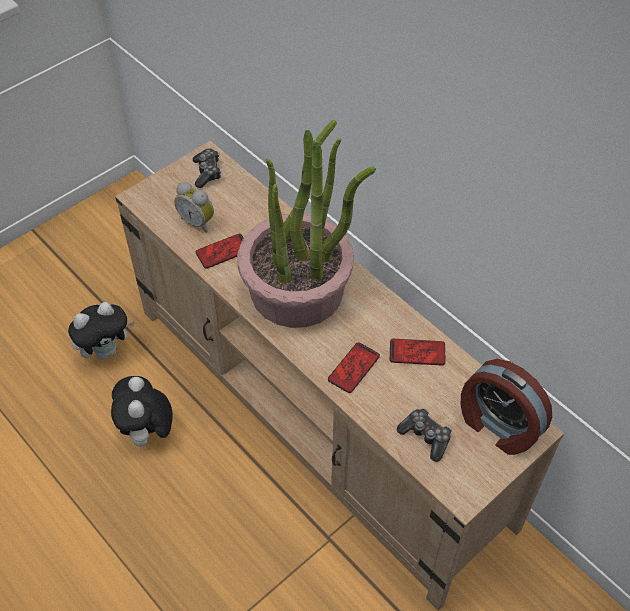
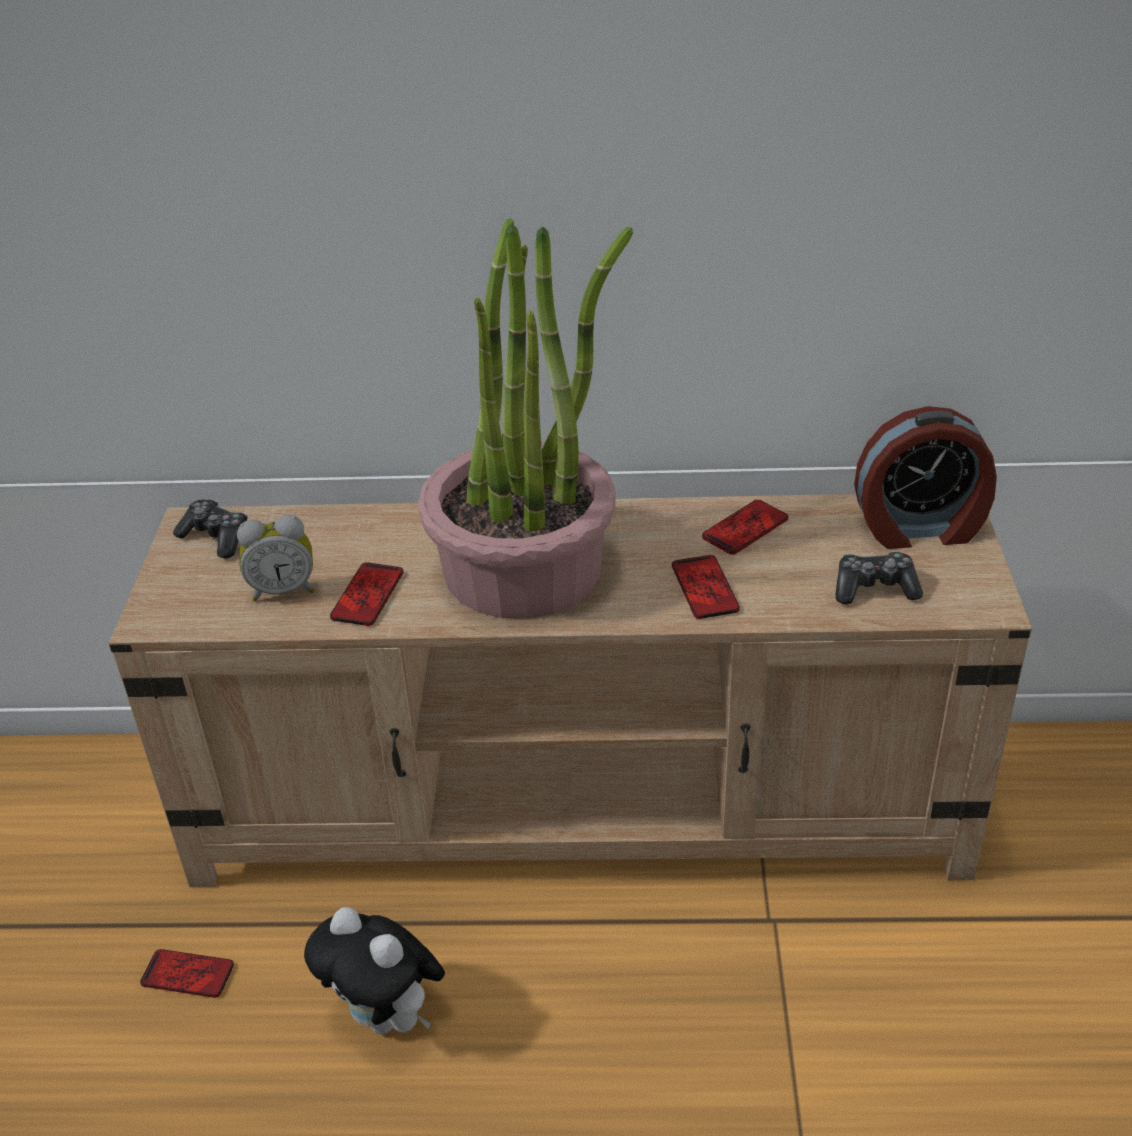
camera: 45 degrees left, 15 degrees down
(107, 350) = (187, 974): plush toy -> phone

